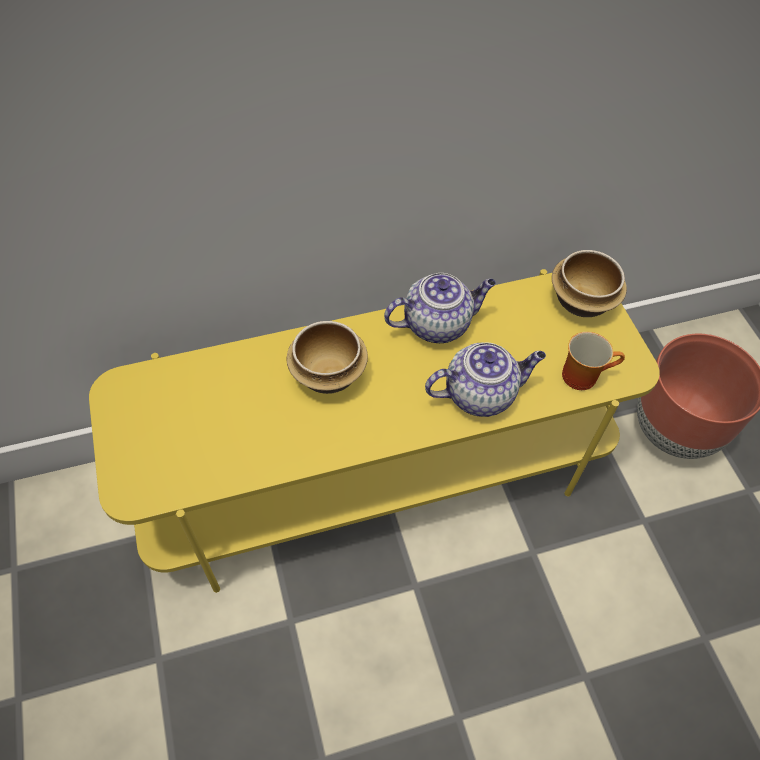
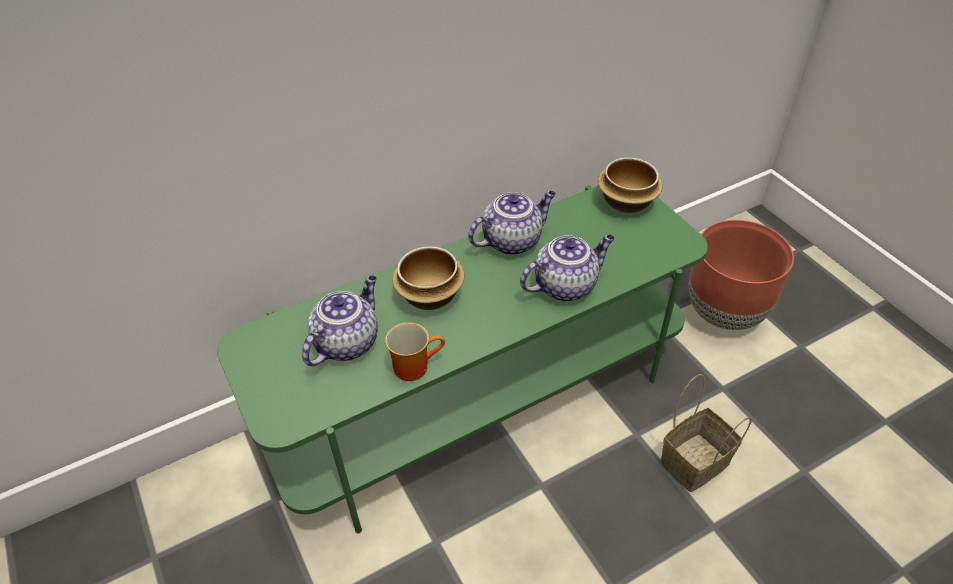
camera: 10 degrees left, 10 degrees down
(225, 411) = (347, 342): none -> teapot
(378, 472) = (481, 399): yellow tv stand -> green tv stand
(583, 374) = (645, 254): mug -> mug (414, 364)
(585, 601) = (694, 464): none -> basket

